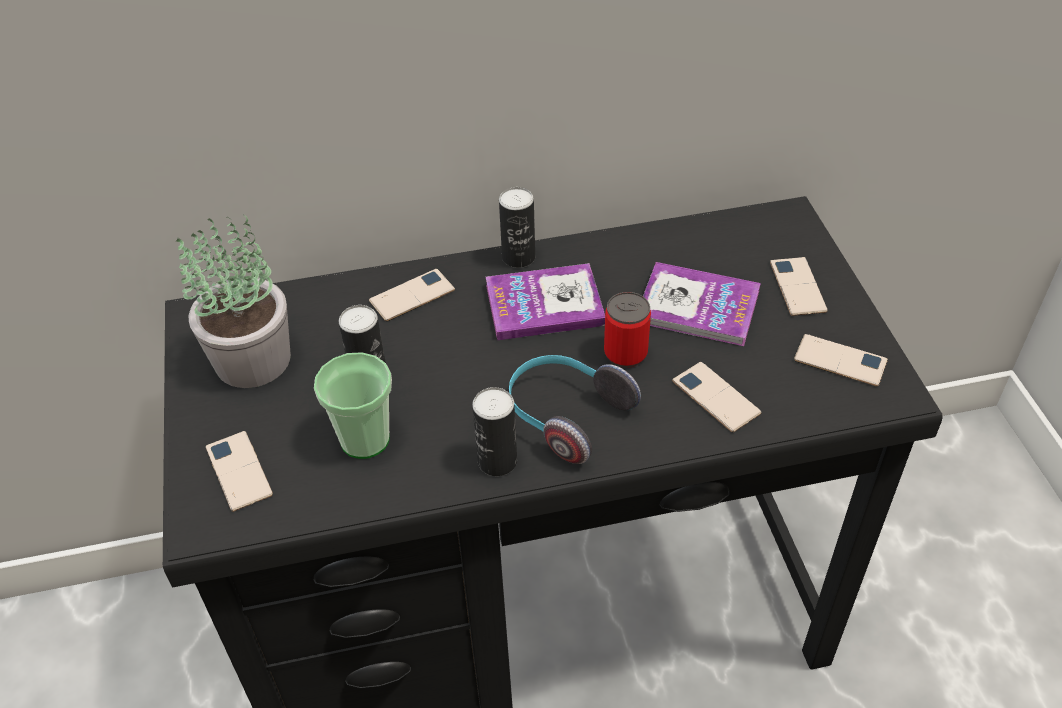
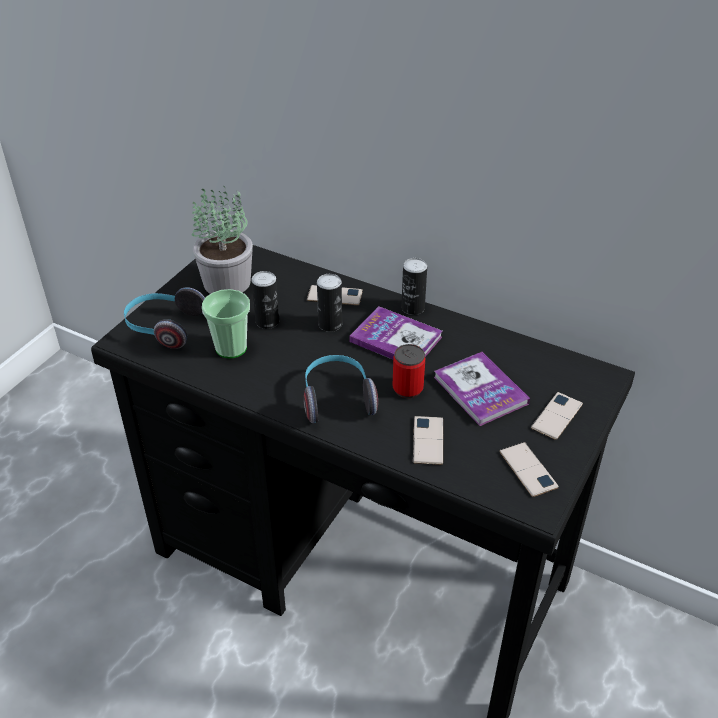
camera: 40 degrees right, 5 degrees down
(239, 471) = (163, 327): phone -> headphones
(497, 461) = (277, 397): can -> can (330, 324)

